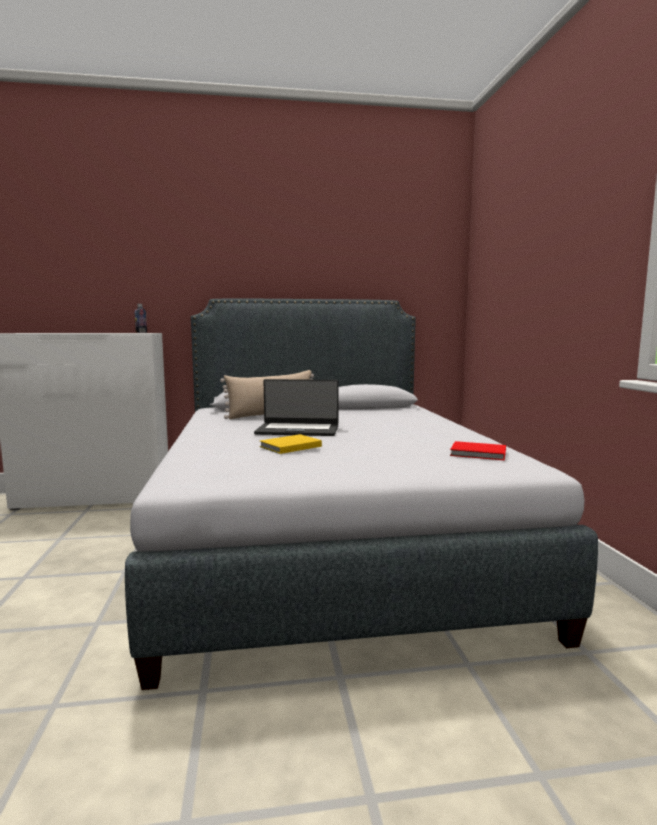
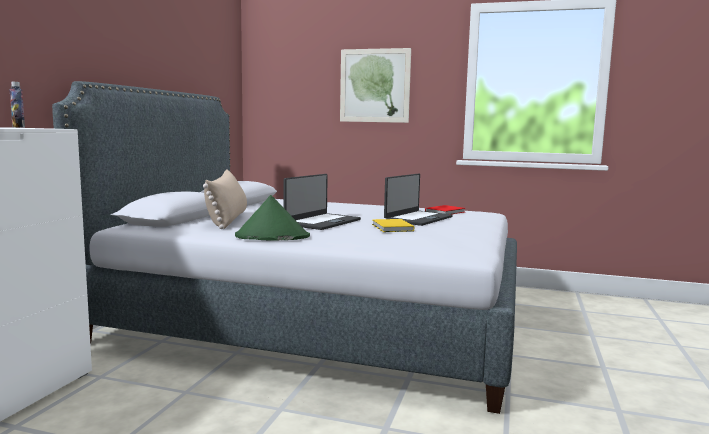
camera: 65 degrees left, 0 degrees up
(209, 430) = (272, 236): none -> green hat
(391, 449) = (418, 218): none -> laptop
(552, 267) = (374, 85): none -> picture

